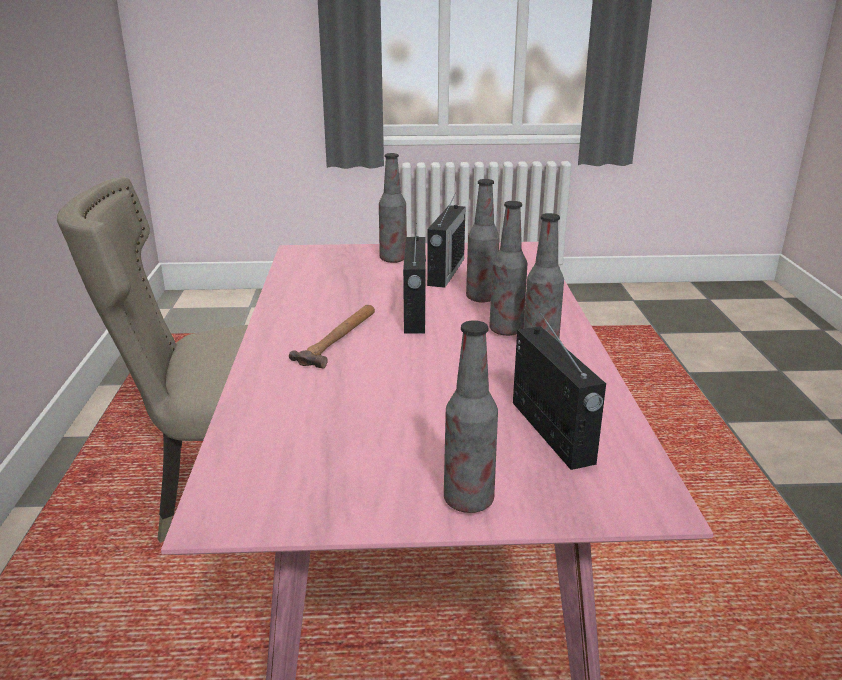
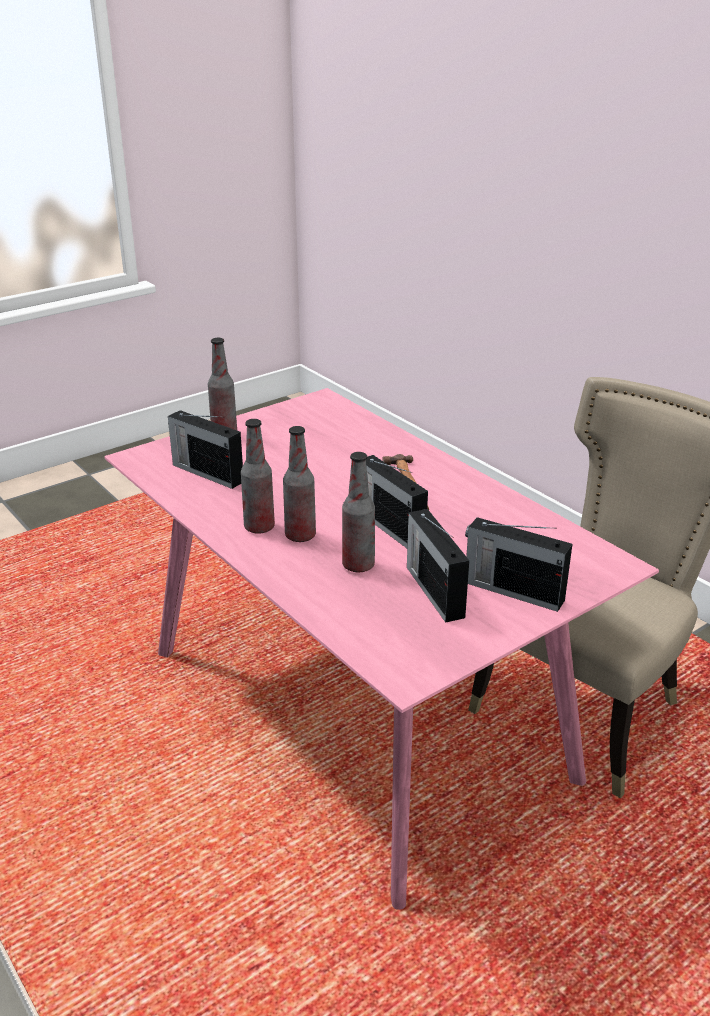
camera: 145 degrees right, 5 degrees up
(393, 259) = (512, 590): bottle -> radio

